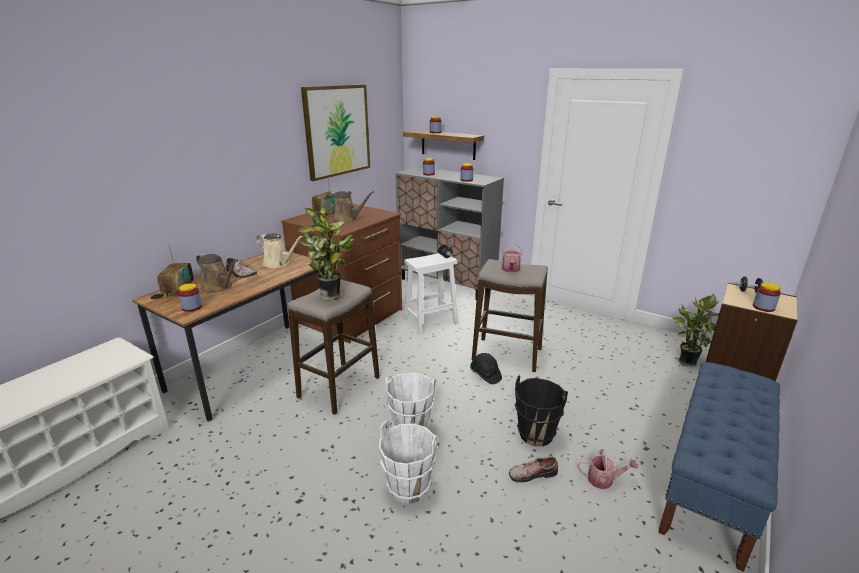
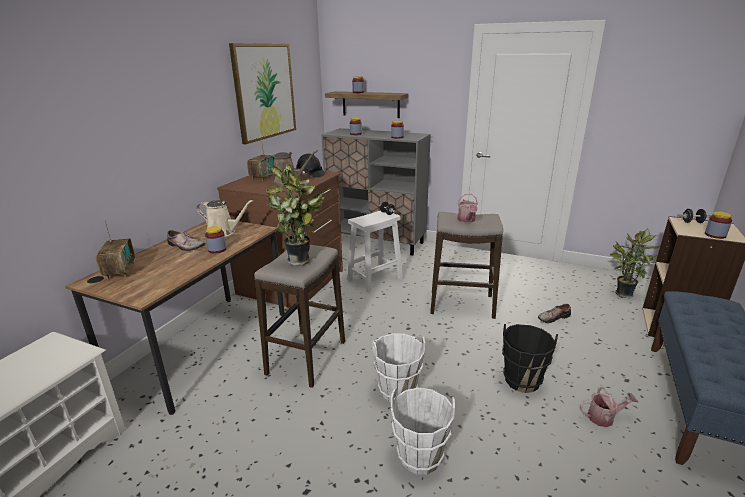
camera: 10 degrees left, 0 degrees up
(192, 307) = (144, 288): jar -> jar (217, 249)
(219, 287) = (166, 263): brown watering can -> none
(485, 375) = (449, 327): black hard hat -> black hard hat (310, 174)
(532, 473) = (535, 421): shoe -> shoe (552, 317)

